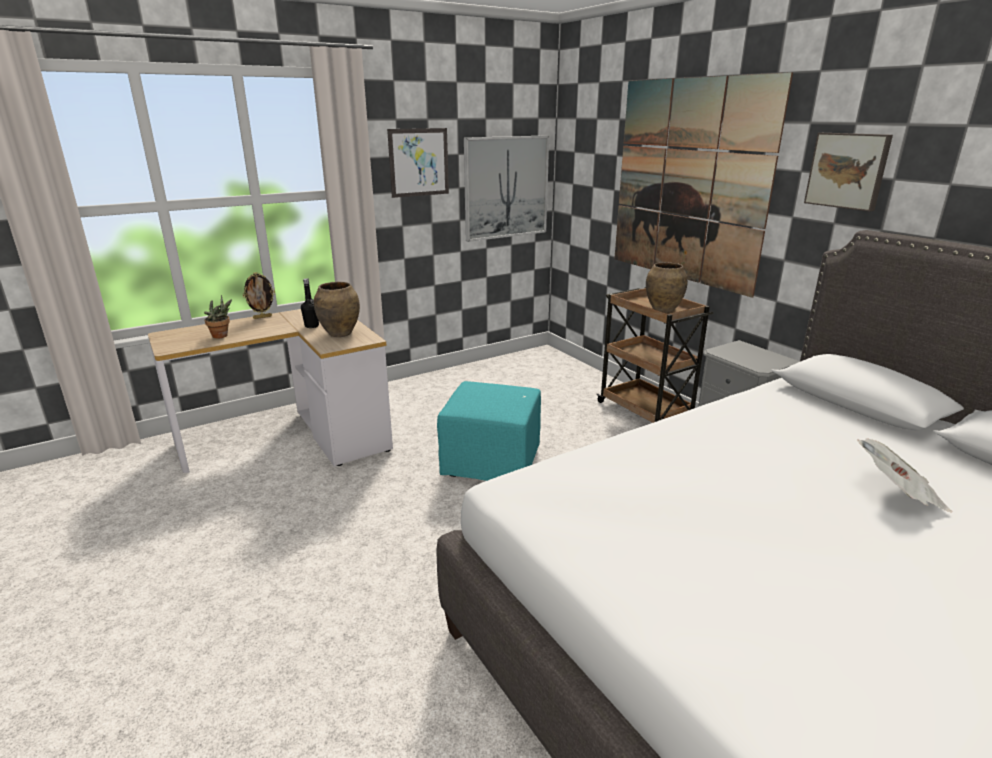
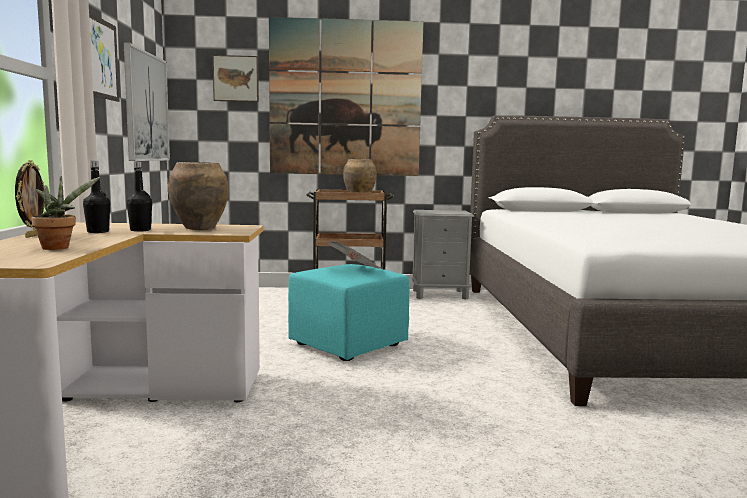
camera: 60 degrees left, 15 degrees down
(293, 321) = (98, 232): none -> black bottle
(848, 170) = (470, 82): picture -> picture (236, 79)
(897, 494) = (641, 219): newspaper -> newspaper (355, 270)

